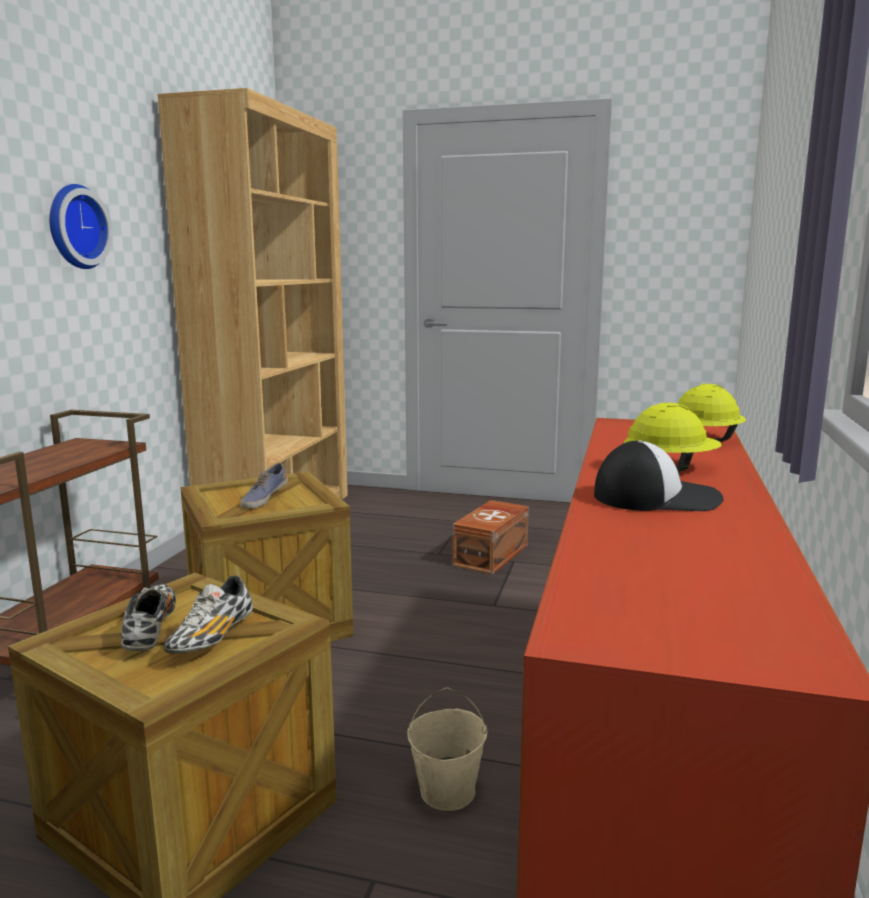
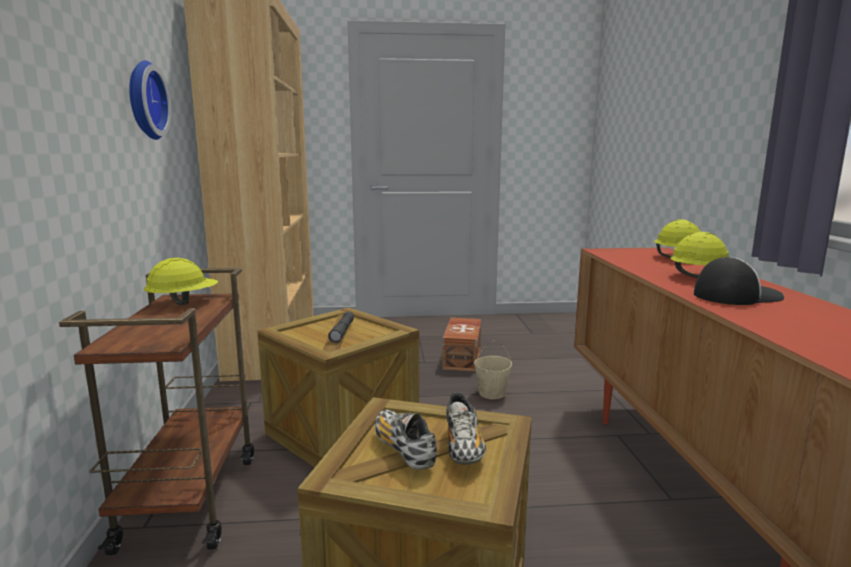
camera: 20 degrees left, 0 degrees up
(79, 447) = (183, 302): none -> yellow hard hat
(264, 498) = (342, 332): shoe -> grey flashlight
(447, 791) = (591, 532): beige bucket -> beige bucket (491, 393)

